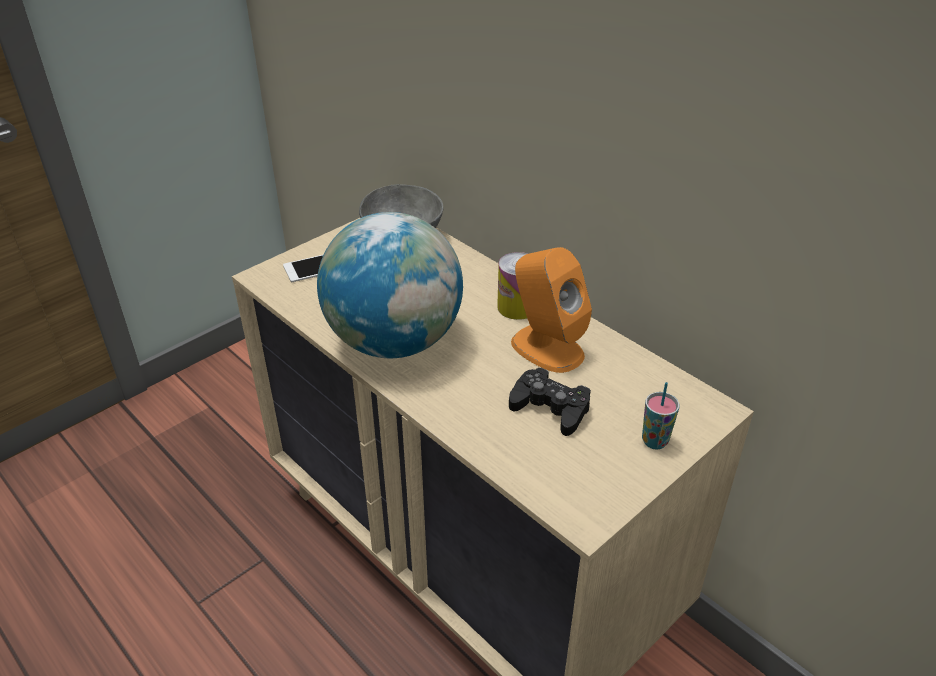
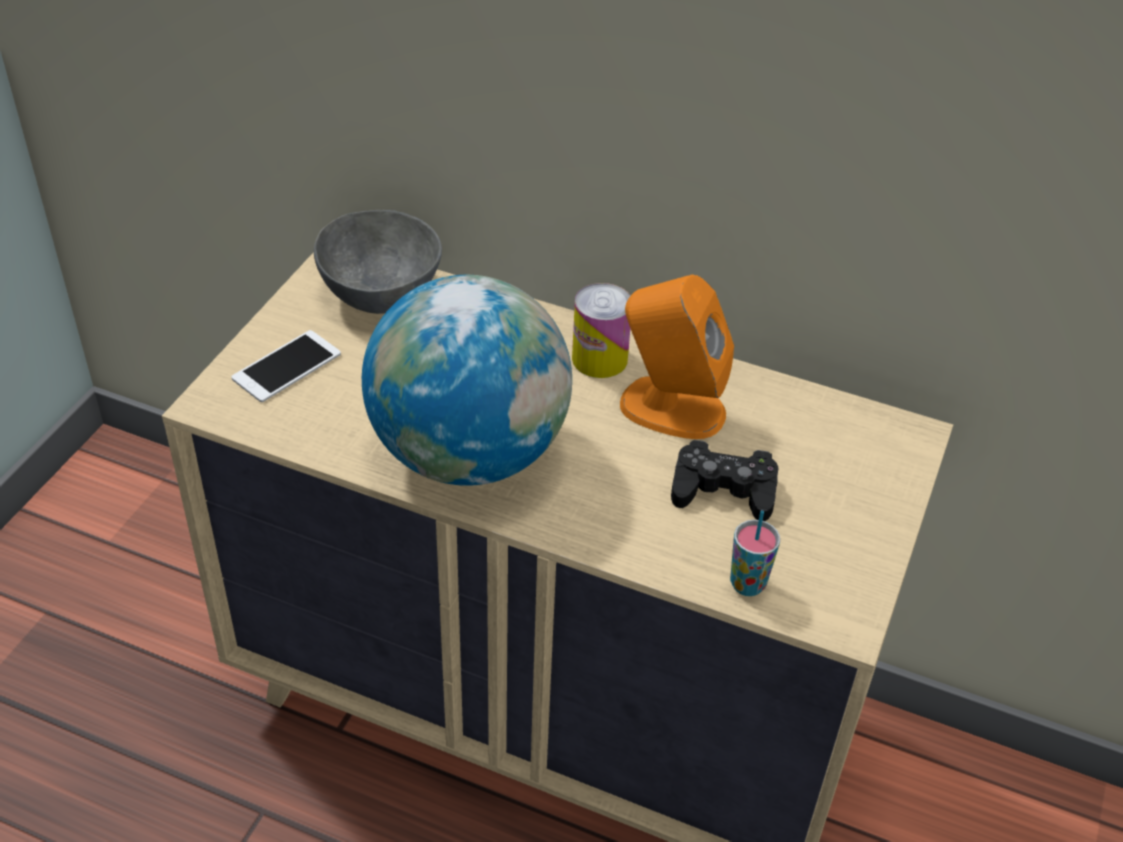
camera: 25 degrees left, 5 degrees up
(654, 441) = (867, 497): cup -> cup (747, 584)

